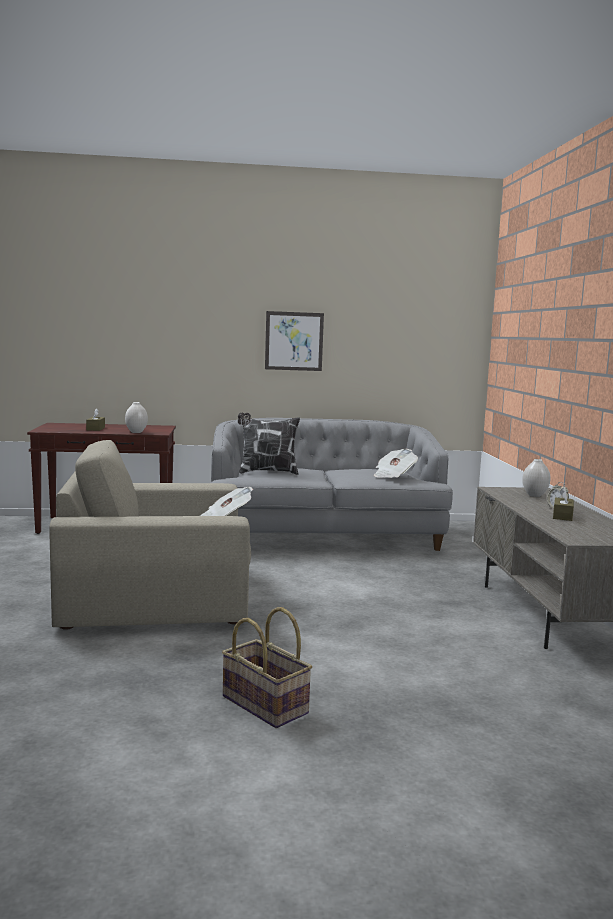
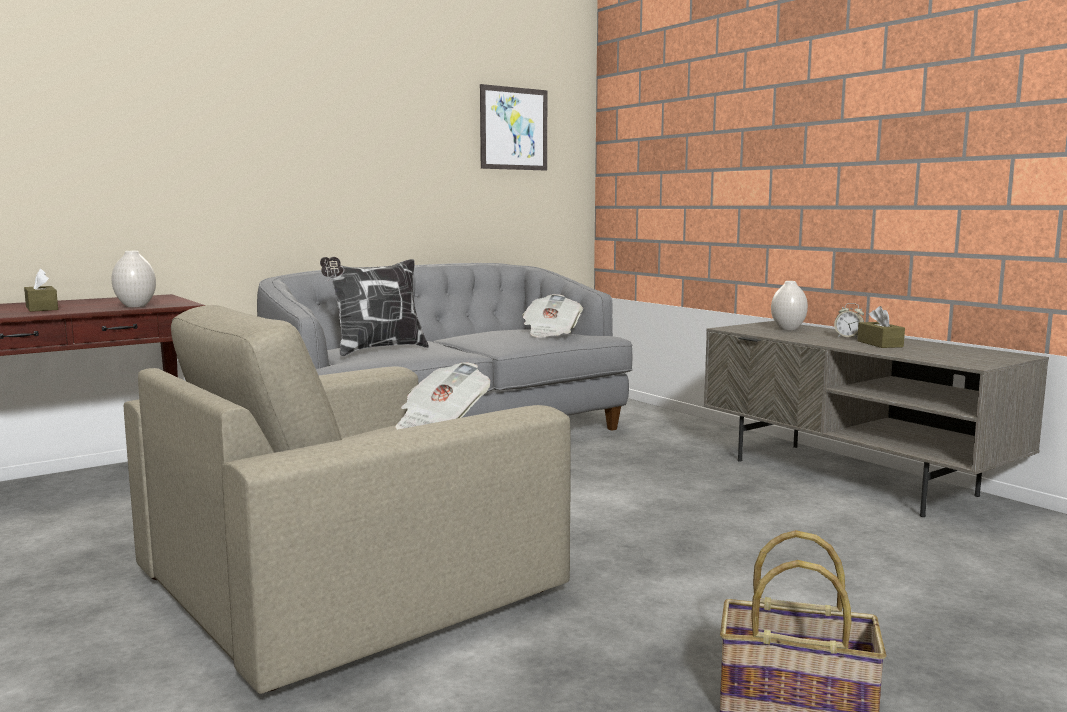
camera: 30 degrees left, 0 degrees up
(294, 341) = (353, 147): picture -> picture (514, 128)

